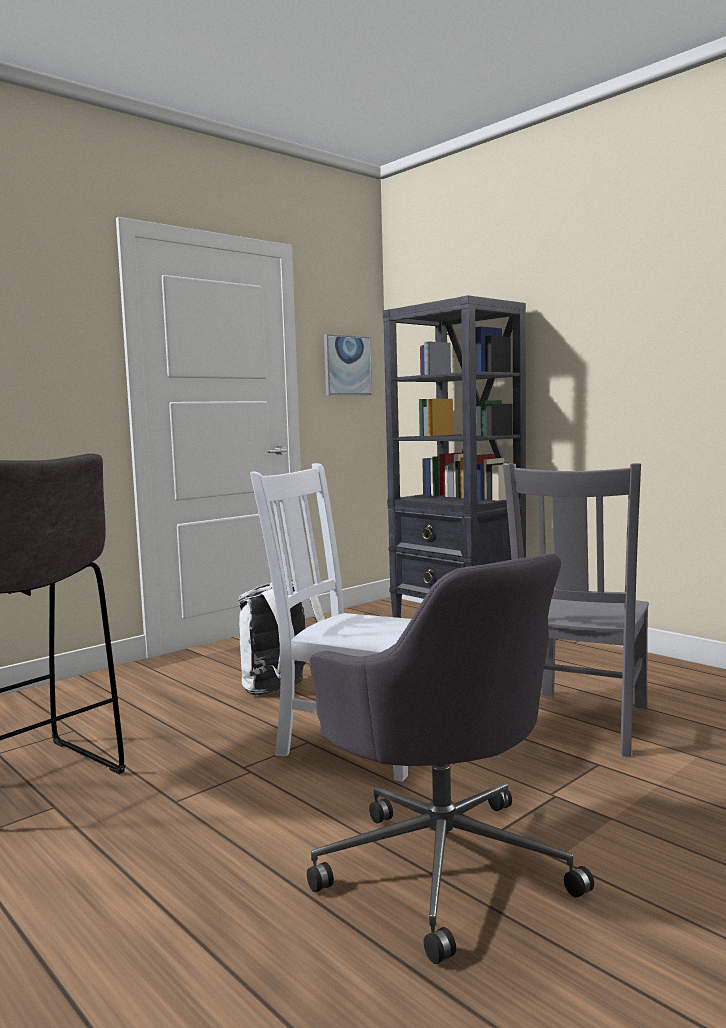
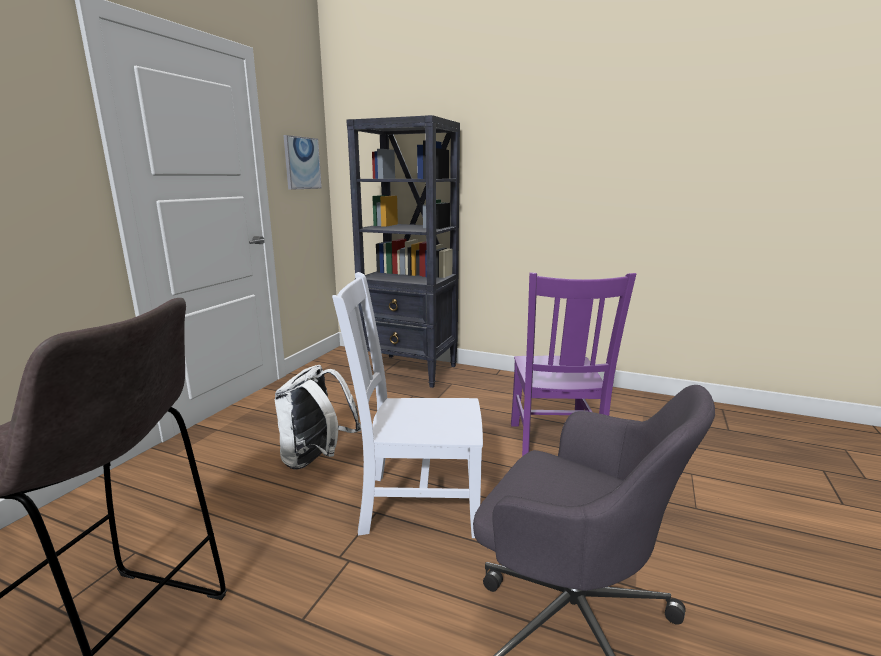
camera: 25 degrees left, 10 degrees up
(580, 723) = (554, 448): grey chair -> purple chair

